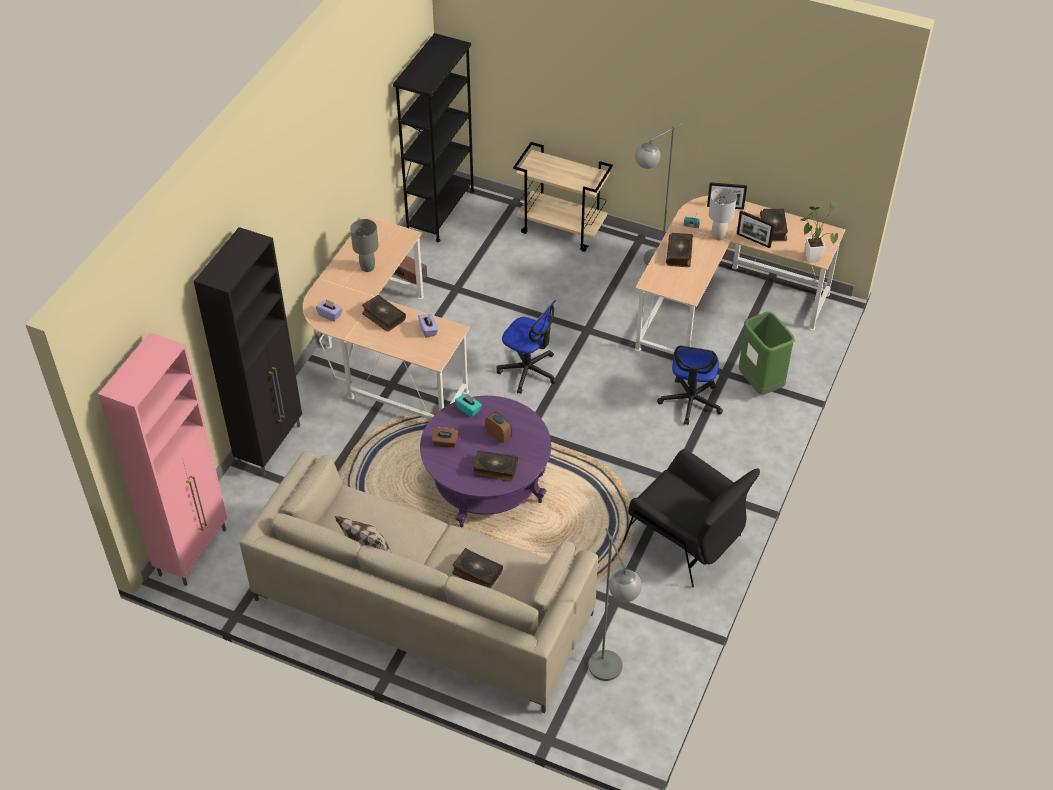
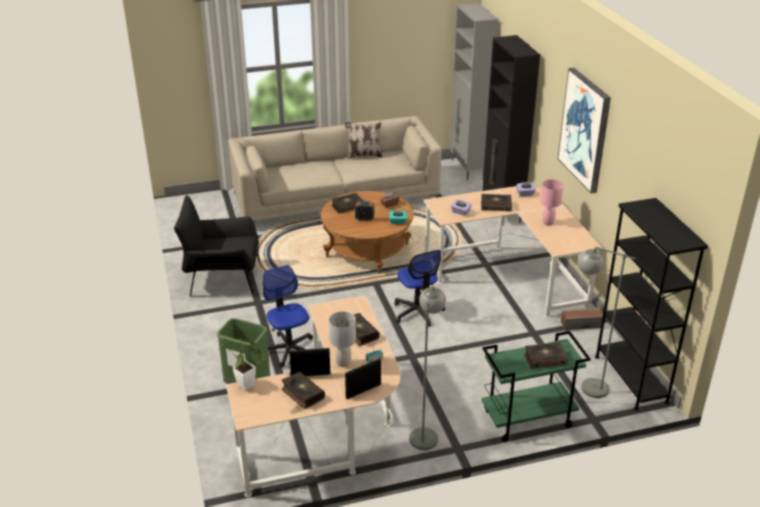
camera: 140 degrees right, 15 degrees down
(194, 551) = (467, 168): pink cabinet -> grey cabinet
(310, 180) = (585, 129): none -> picture
(367, 267) = (548, 223): grey table lamp -> pink table lamp
(477, 572) = (304, 170): book -> book (545, 359)
(486, 483) = (367, 250): purple coffee table -> brown coffee table
(528, 371) = (417, 312): office chair -> office chair turned 105 degrees counterclockwise
(562, 229) = (527, 420): beige cart -> green cart
(610, 676) = (214, 215): grey floor lamp -> grey floor lamp (585, 385)

